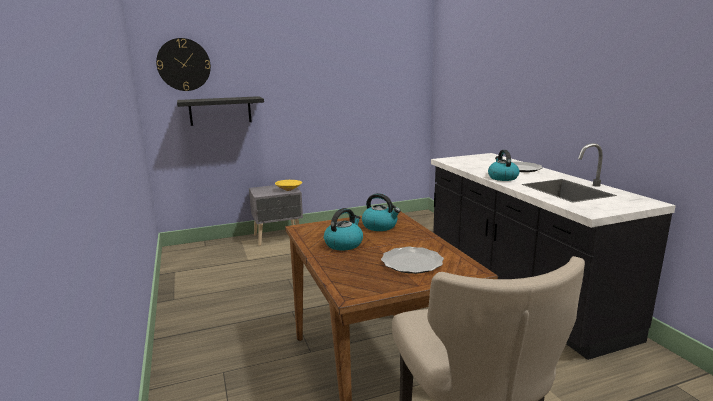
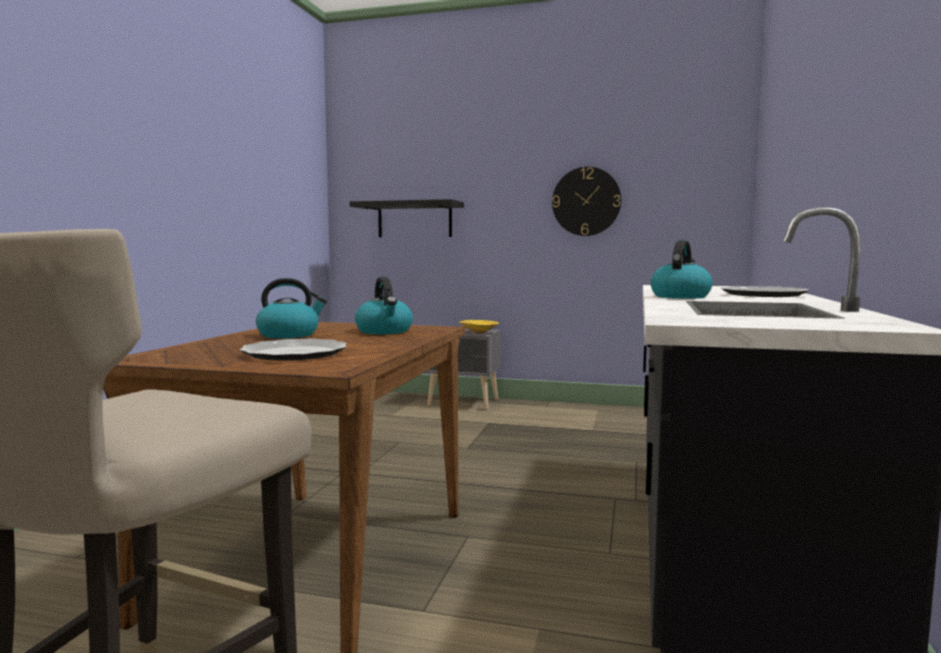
camera: 35 degrees right, 10 degrees down
(184, 64) = (378, 161): wall clock -> wall clock (586, 201)

